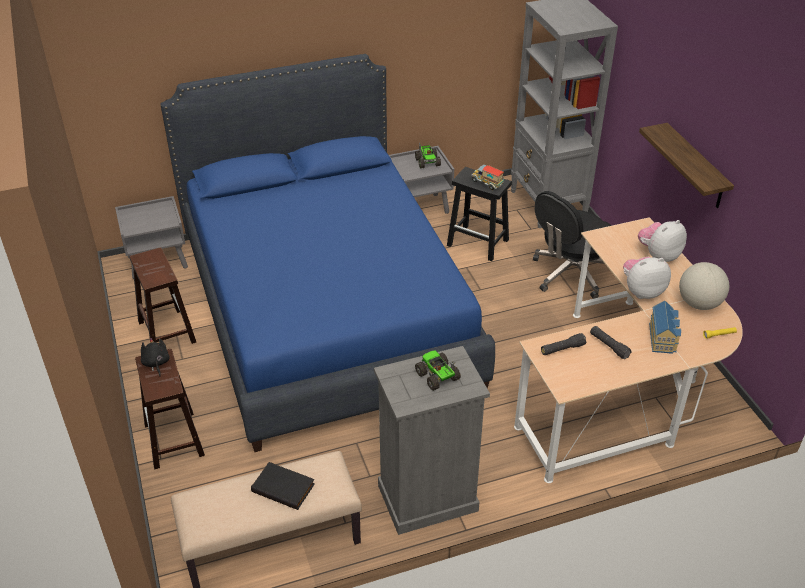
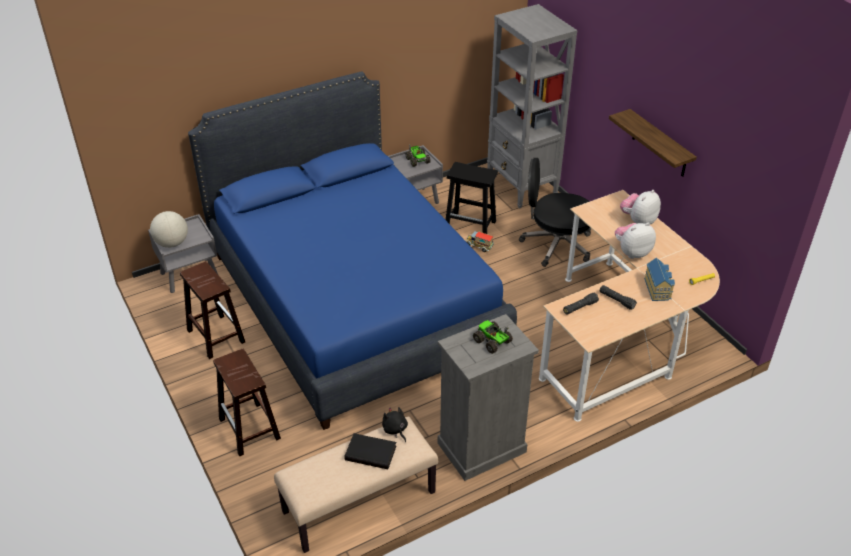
camera: 10 degrees left, 0 degrees up
(156, 363) = (233, 362): black plush toy -> black plush toy (395, 430)
(487, 183) = (477, 174): toy truck -> toy truck (479, 246)
(571, 274) = (555, 244): black office chair -> black office chair turned 60 degrees clockwise
(699, 303) = (679, 257): globe -> globe (172, 243)

